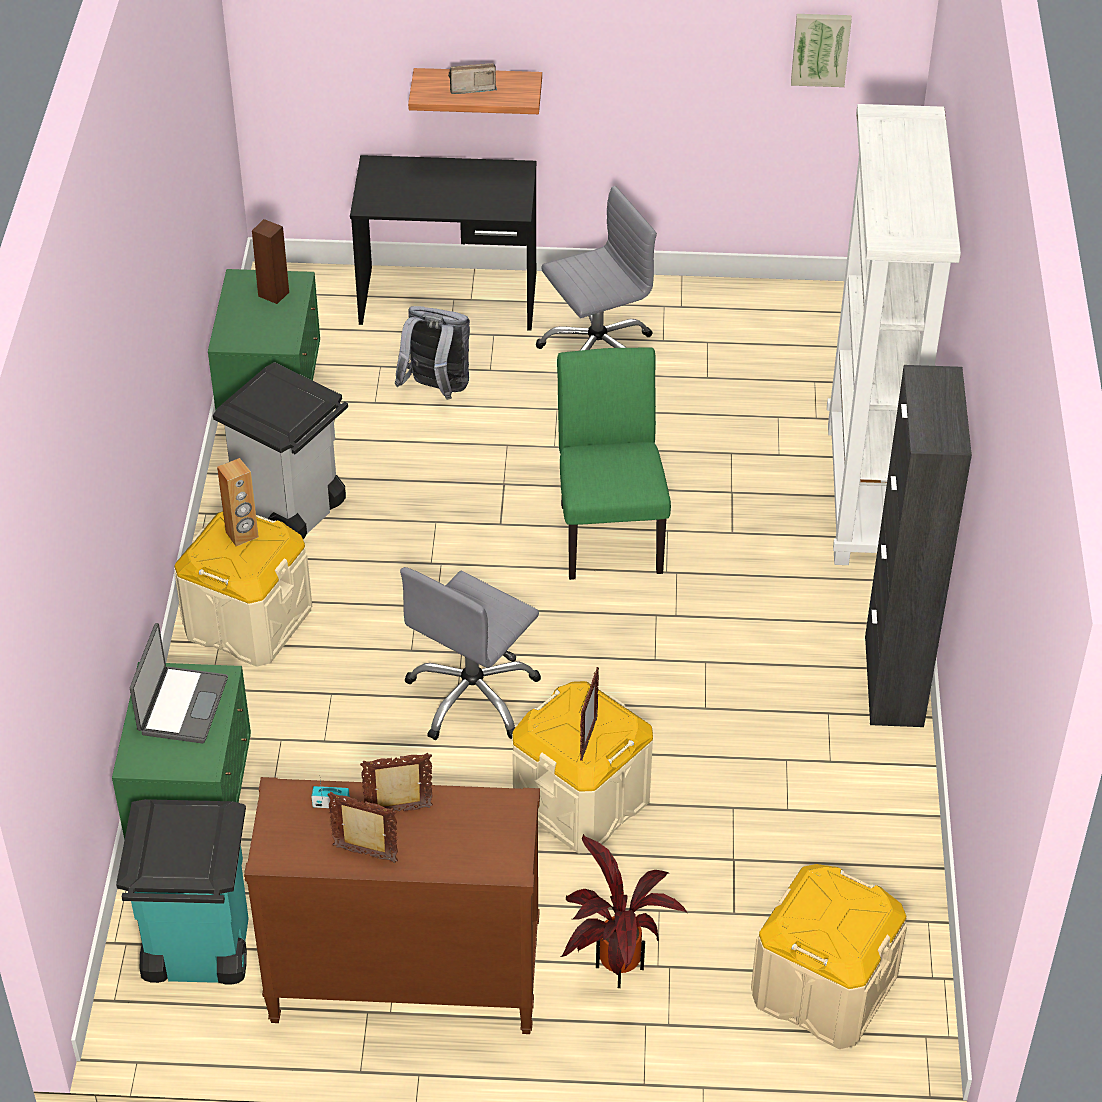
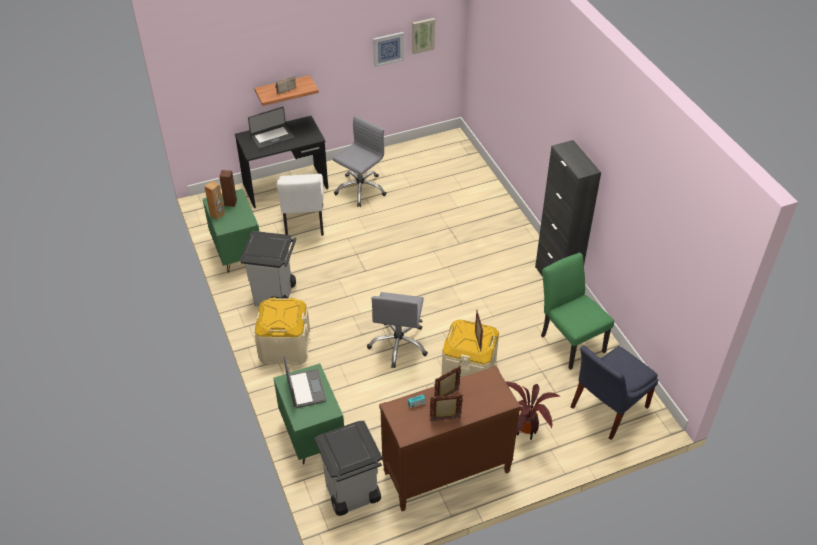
camera: 25 degrees left, 0 degrees up
(197, 952) = (351, 495): turquoise trash can -> grey trash can
(242, 535) = (279, 308): brown speaker -> brown speaker (217, 215)
(429, 183) = (272, 137): none -> laptop
(436, 389) = (304, 225): grey backpack -> white chair
(609, 531) = (411, 259): green chair -> green chair (569, 340)
(733, 59) = (388, 49): none -> picture
(823, 988) = (606, 408): beige storage box -> blue chair
(866, 495) = (500, 212): white bookcase -> none

